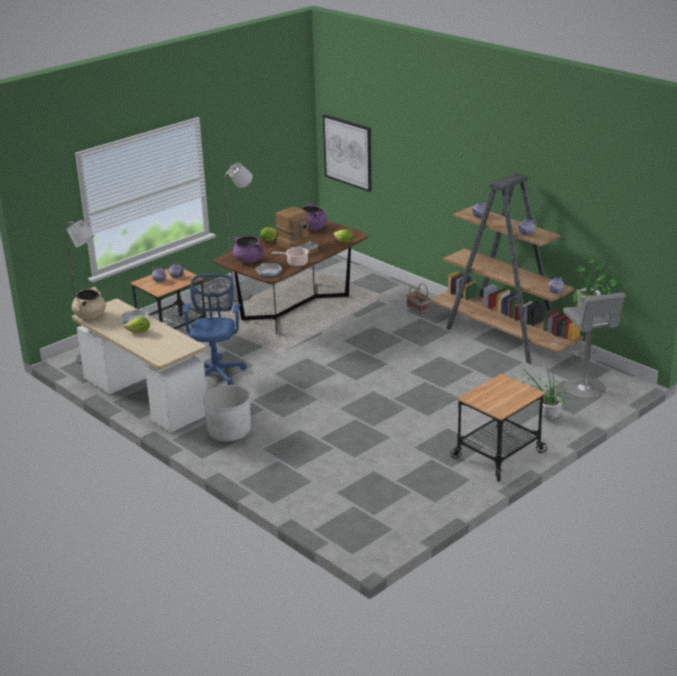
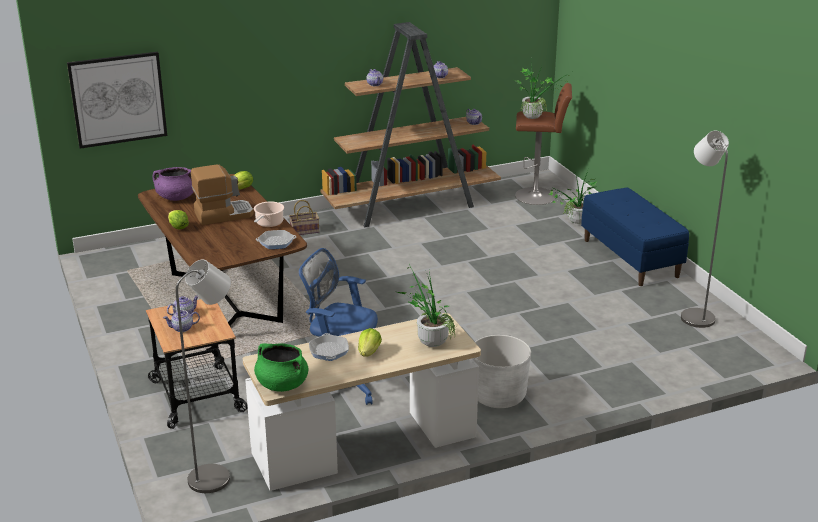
camera: 70 degrees left, 0 degrees up
(90, 315) = (281, 384): beige cooking pot -> green cooking pot
(163, 347) = (428, 341): none -> potted plant
(243, 295) = (146, 326): grey floor lamp -> grey floor lamp (694, 315)
(249, 260) = (227, 248): purple cooking pot -> none
(499, 455) = (631, 258): cart -> blue bench
(586, 389) = (538, 196): grey stool -> brown stool

